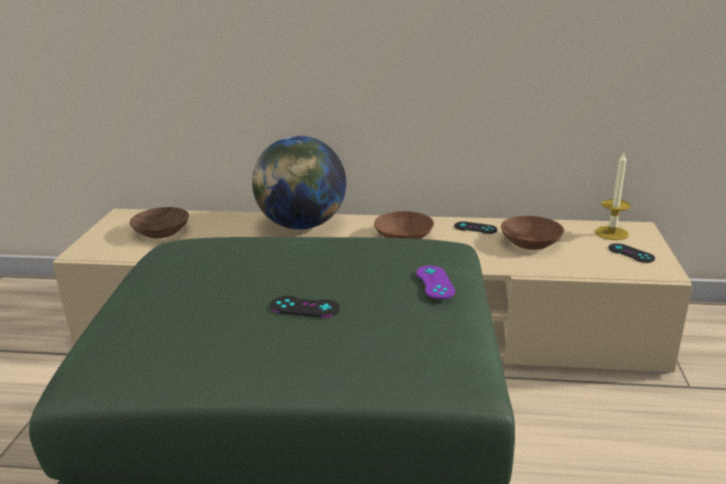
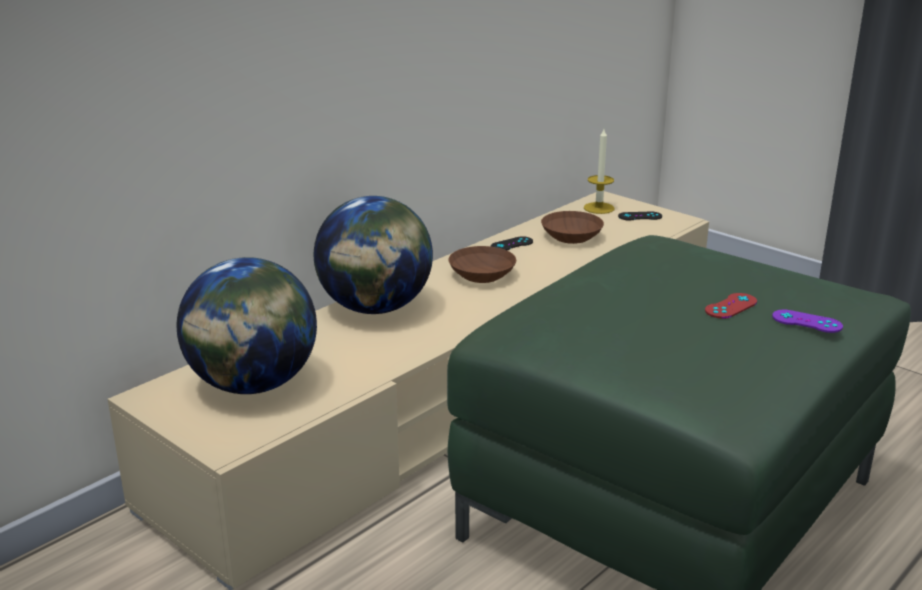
camera: 55 degrees left, 0 degrees up
(160, 232) = (253, 385): brown bowl -> globe
(304, 307) = (731, 306): black game controller -> red game controller
(435, 282) = (734, 257): purple game controller -> purple game controller (807, 322)

